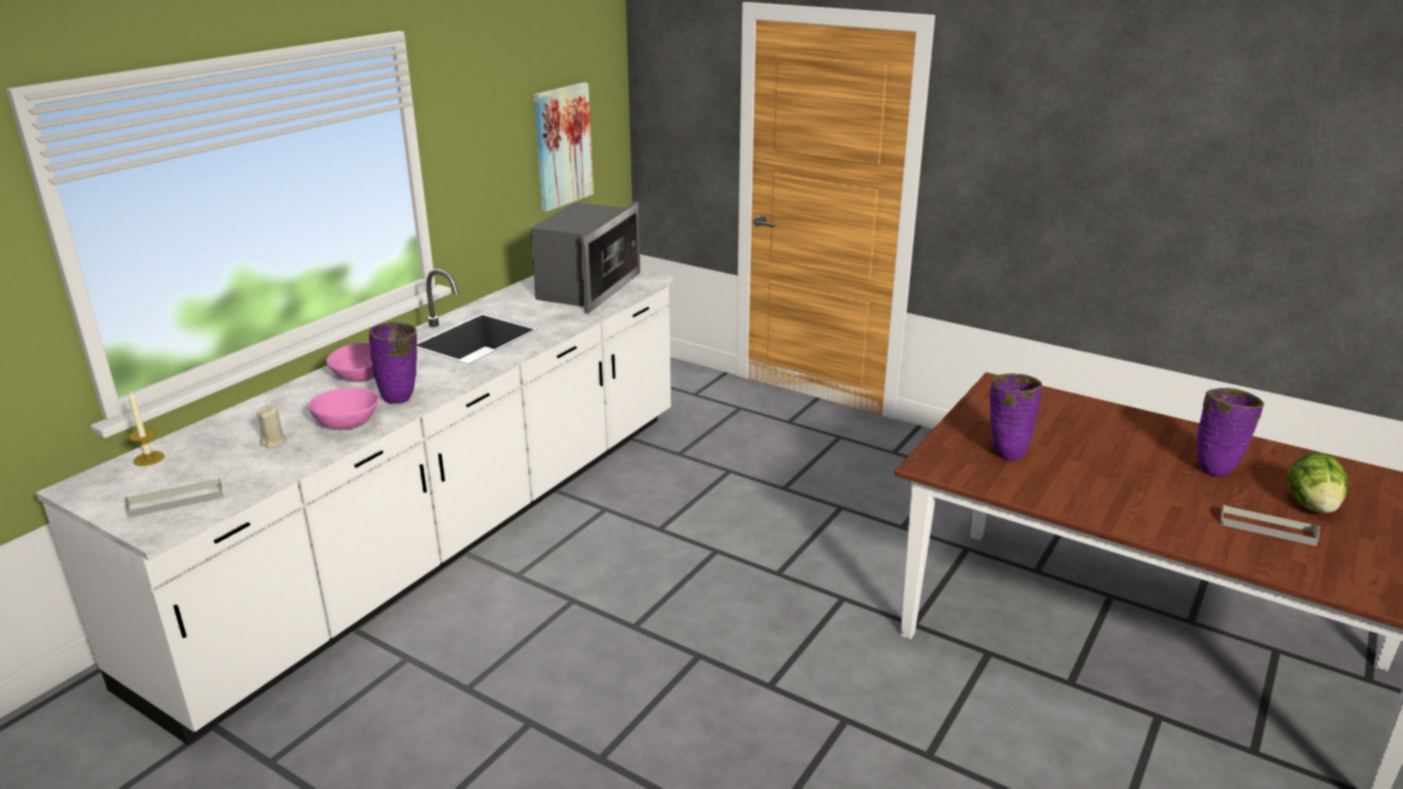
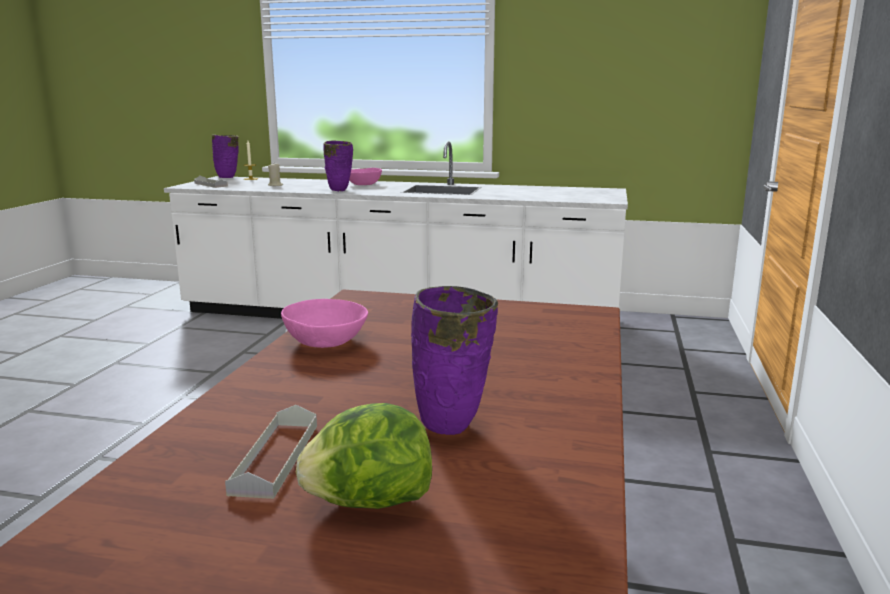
camera: 70 degrees right, 10 degrees down
(347, 423) = (303, 189): pink bowl -> pink bowl (326, 342)
(562, 146) = (650, 98): picture -> none
(587, 288) = (563, 194): microwave -> none
(1007, 453) = (407, 321): purple vase -> purple vase (228, 177)

